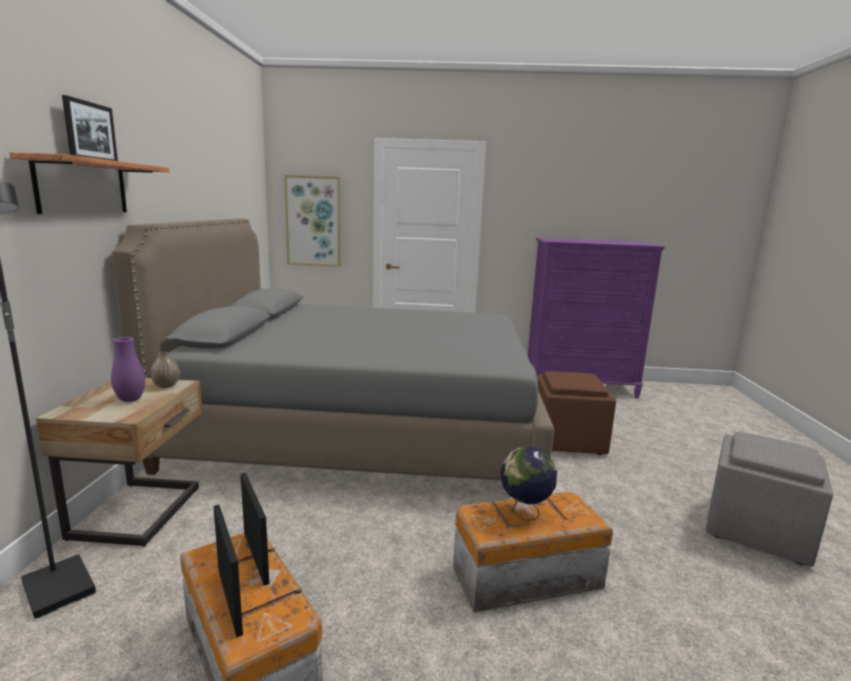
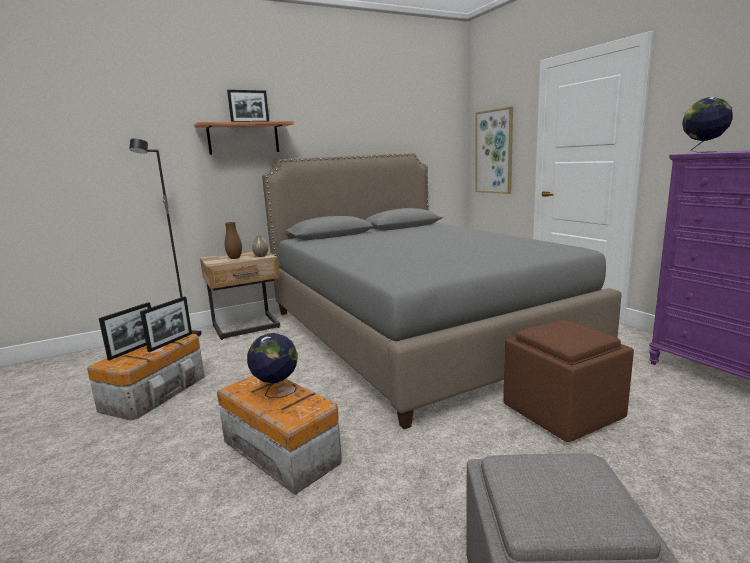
camera: 60 degrees right, 0 degrees up
(130, 400) = (234, 258): purple vase -> brown vase
(552, 240) = (702, 152): none -> globe

